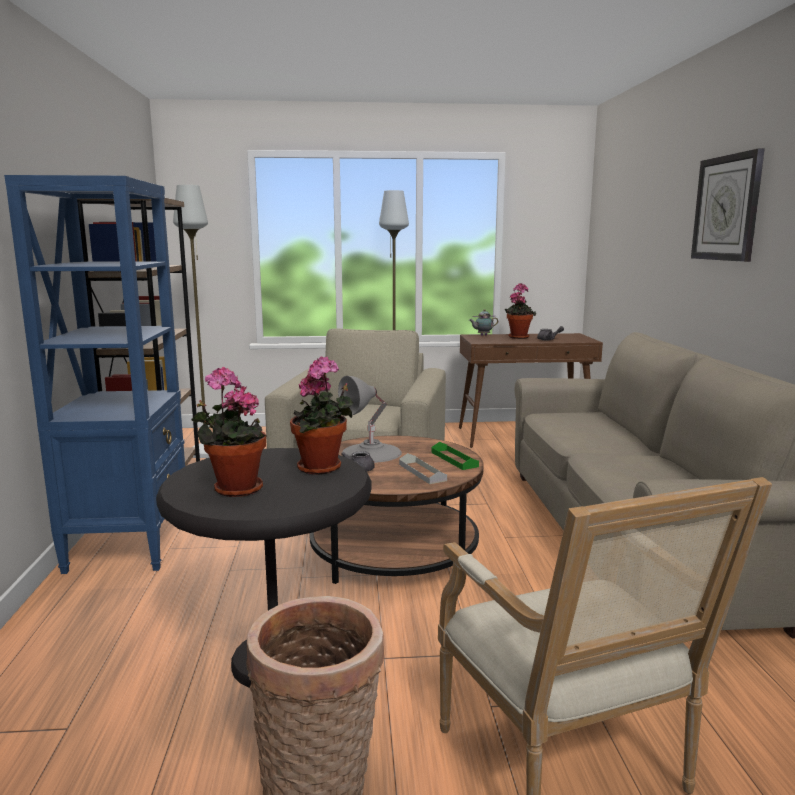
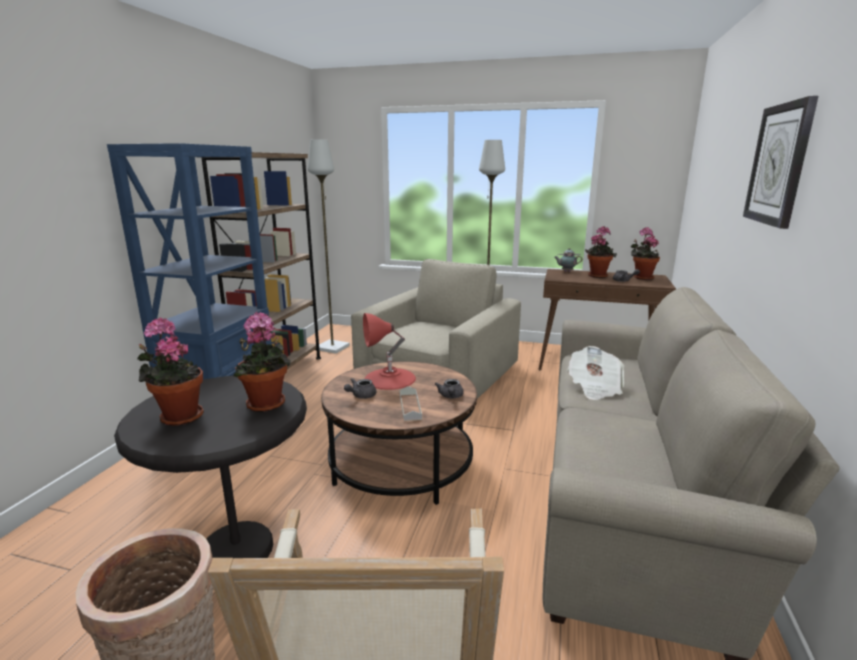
camera: 20 degrees right, 5 degrees up
(371, 453) = (390, 378): grey table lamp -> red table lamp
(454, 459) = (450, 396): green tray -> grey teapot
(561, 336) = (641, 277): none -> potted plant
(582, 436) = (594, 387): none -> newspaper

